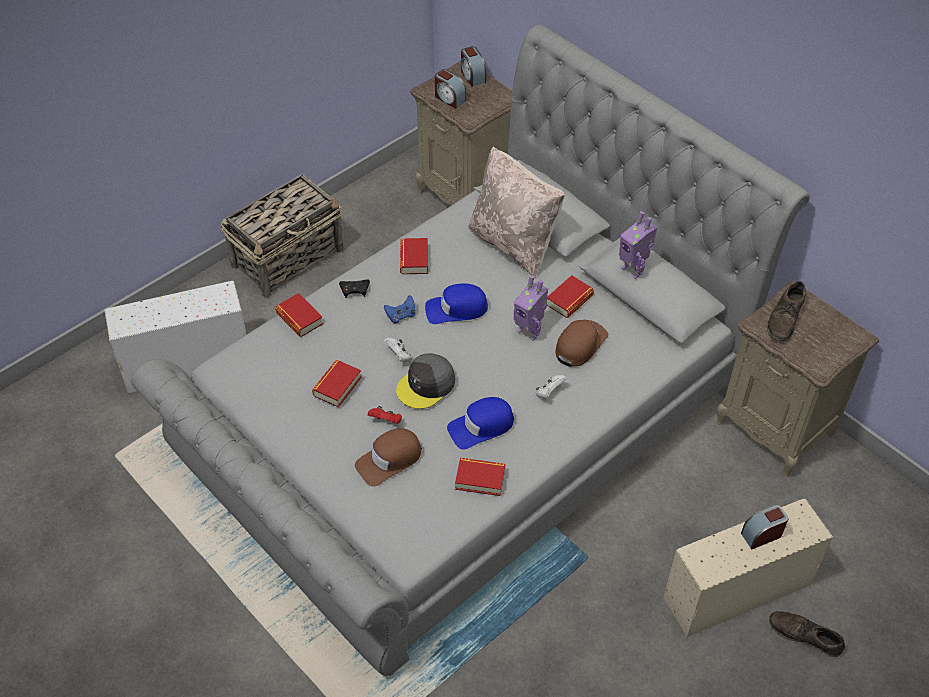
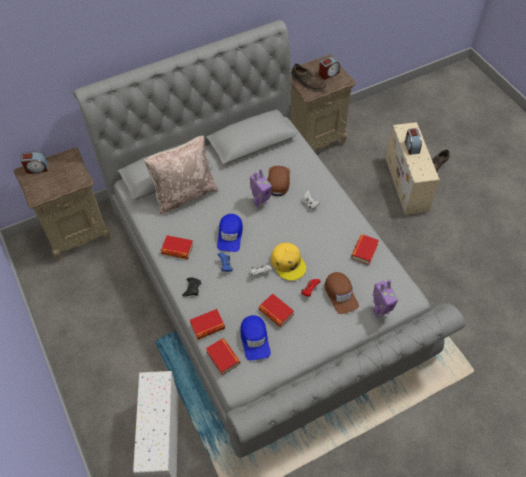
camera: 75 degrees left, 5 degrees up
(289, 257) = (84, 355): basket -> none
(426, 385) = (288, 263): grey cap -> yellow cap
(449, 98) = (53, 186): alarm clock -> alarm clock (328, 73)
(481, 426) = (326, 242): blue cap -> blue cap (255, 339)
(569, 300) = (242, 178): book -> book (223, 357)
(580, 344) = (278, 181): brown cap -> brown cap turned 45 degrees clockwise
(633, 269) = (245, 135): toy robot -> toy robot (380, 311)

